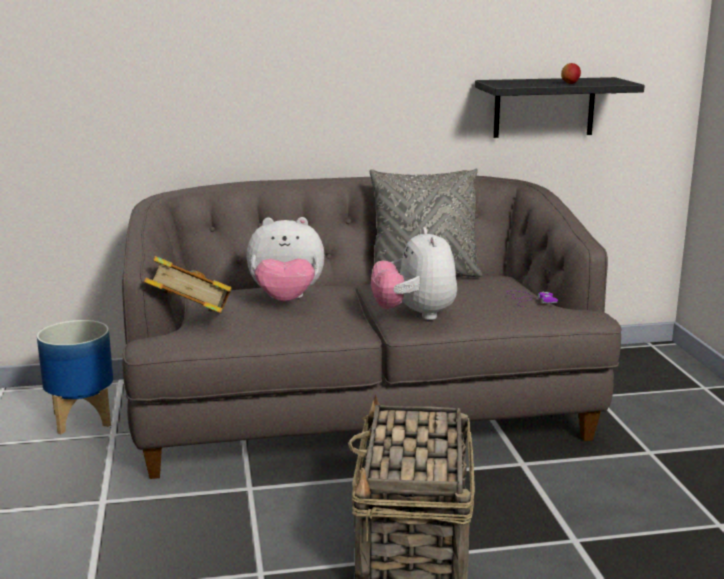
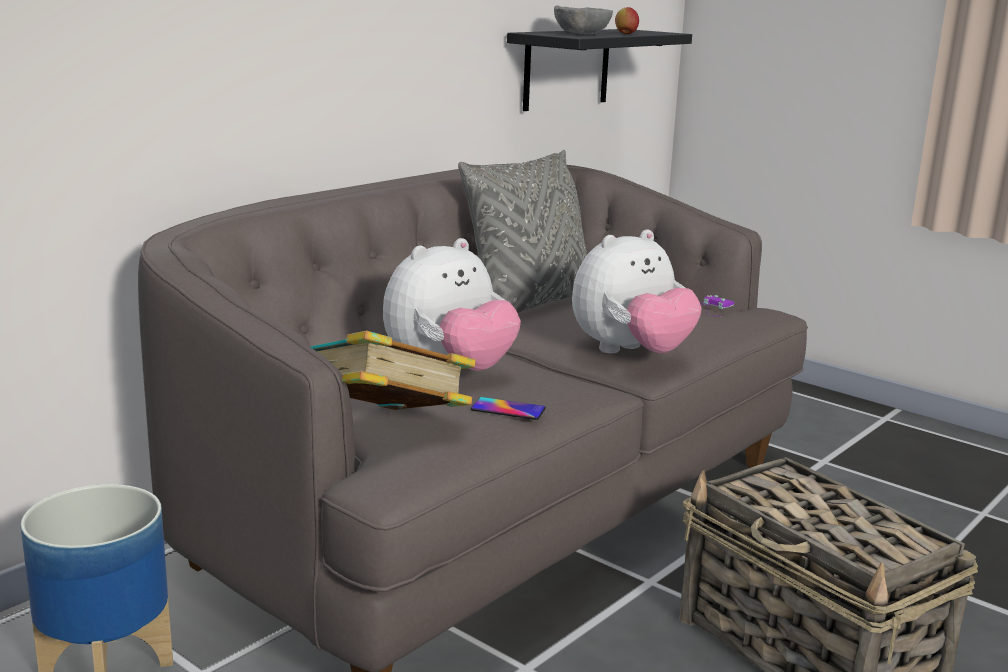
camera: 40 degrees left, 0 degrees up
(269, 325) = (508, 409): none -> phone
(415, 315) = (631, 353): plush toy -> plush toy turned 75 degrees counterclockwise
(525, 83) = (581, 34): none -> grey bowl

